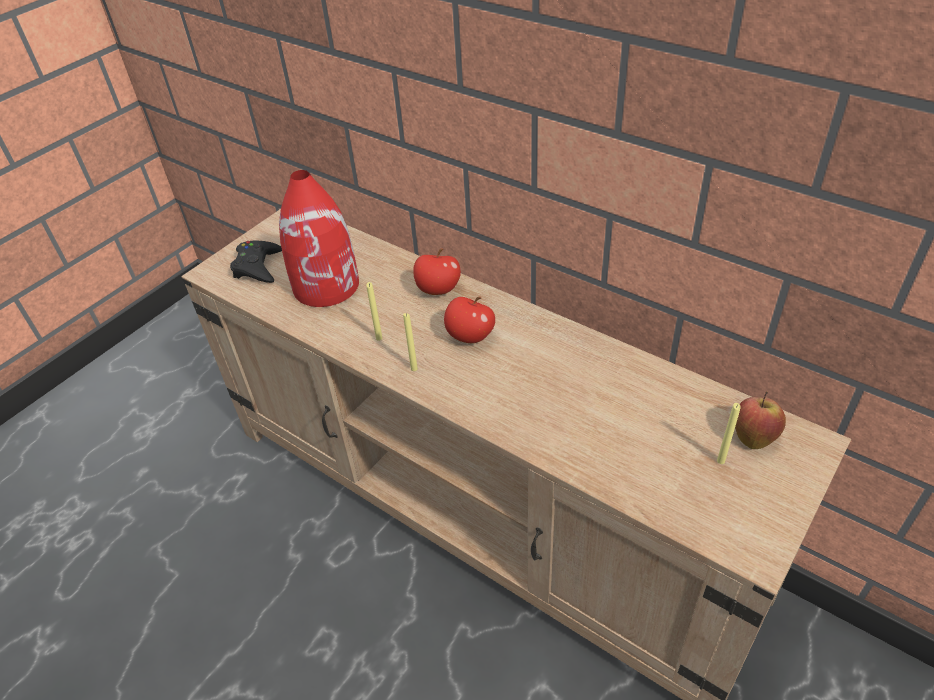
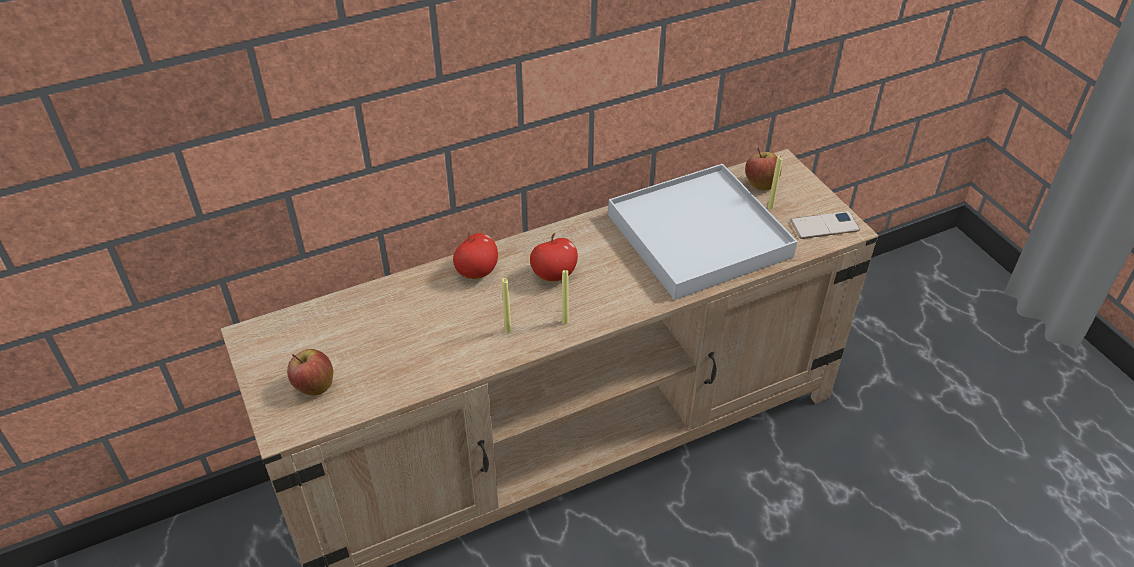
camera: 65 degrees left, 0 degrees up
(258, 267) = (314, 387): black game controller -> apple
(327, 285) = (398, 343): red vase -> none
(613, 416) = (698, 236): none -> white tray
(737, 526) = (824, 225): none -> phone

